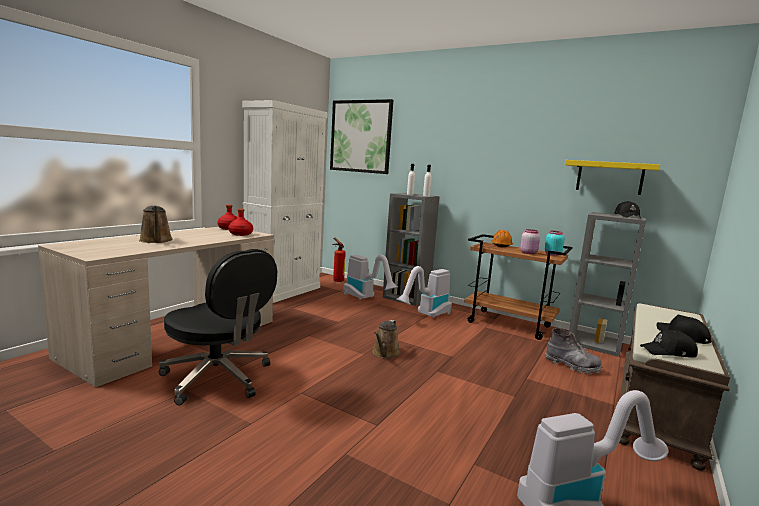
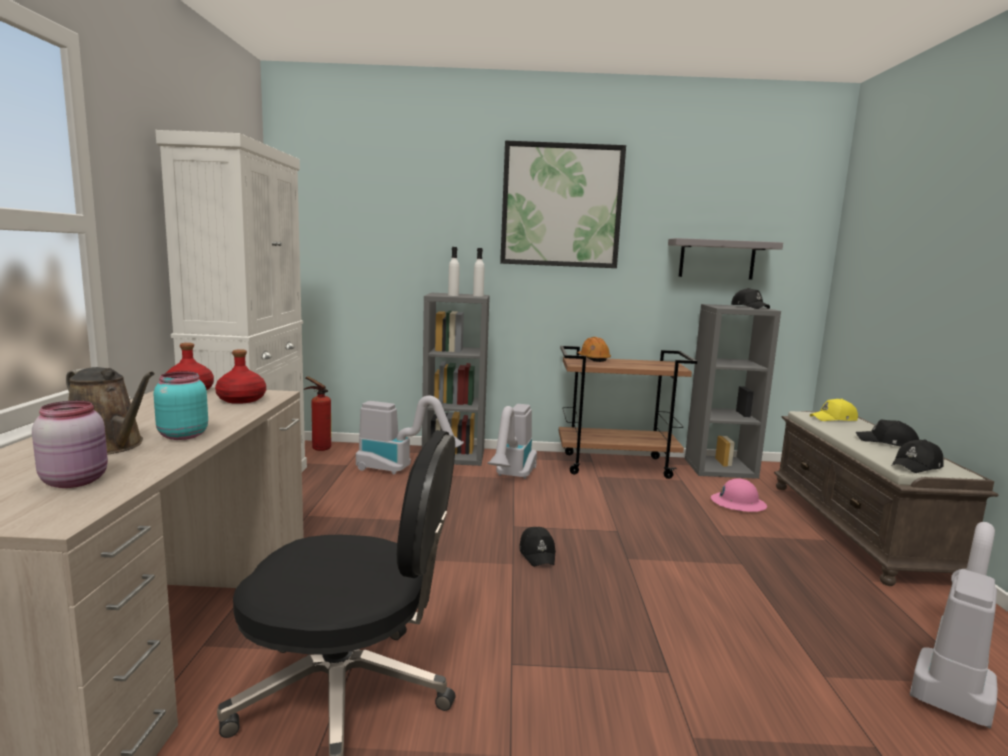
camera: 30 degrees left, 0 degrees up
(361, 136) = (338, 202): picture -> picture (561, 206)
(385, 354) = (537, 553): brown watering can -> black cap
(528, 253) = (642, 365): pink jar -> pink jar (76, 480)
(552, 254) = (664, 363): turquoise jar -> turquoise jar (181, 435)
(572, 366) = (738, 503): grey boot -> pink hard hat
(609, 177) = (717, 259): yellow shelf -> grey shelf
(670, 314) = (834, 419): none -> yellow cap

